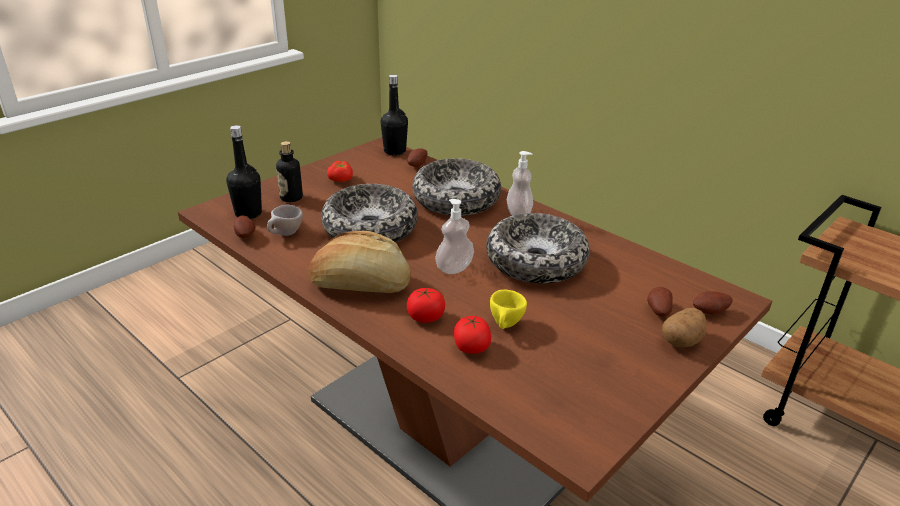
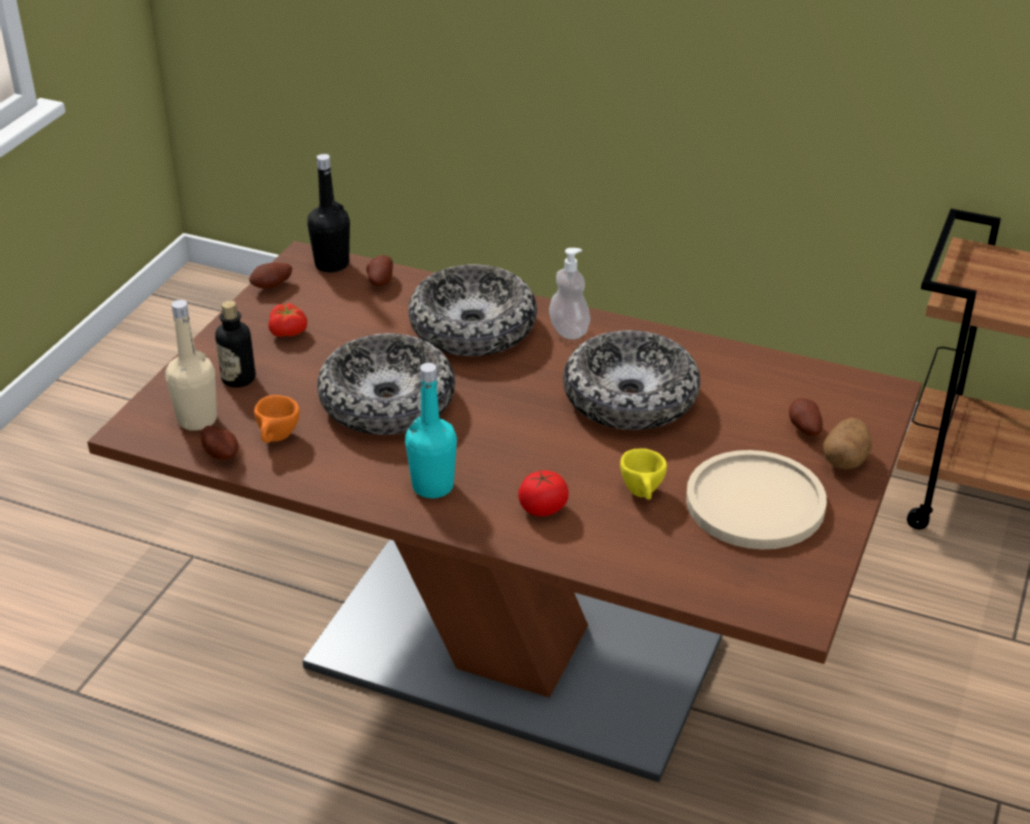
camera: 20 degrees left, 5 degrees up
(248, 214) = (197, 419): black bottle -> beige bottle
(285, 235) = (277, 440): beige cup -> orange cup
(360, 285) = (433, 486): bread -> turquoise bottle
(454, 268) = (535, 432): soap dispenser -> none
(471, 347) = (619, 531): tomato -> none
(590, 353) = (755, 502): none -> beige plate
(710, 312) = (861, 416): potato -> potato (272, 287)

